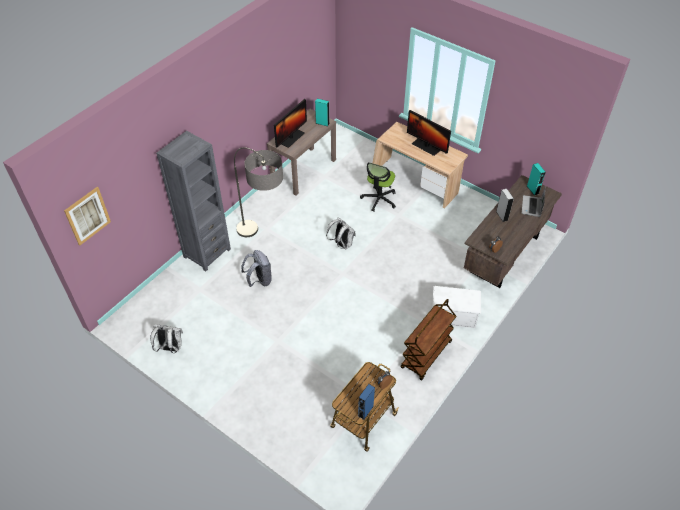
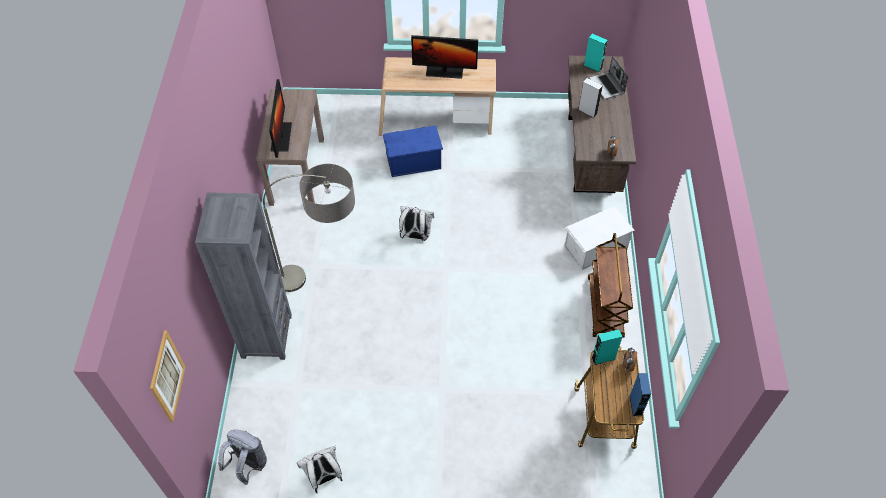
camera: 35 degrees left, 5 degrees up
(259, 280) = (359, 332): grey backpack -> grey backpack (248, 465)
(322, 123) = (302, 100): turquoise speaker -> turquoise speaker (603, 358)
(379, 199) = (413, 161): office chair -> blue storage box

